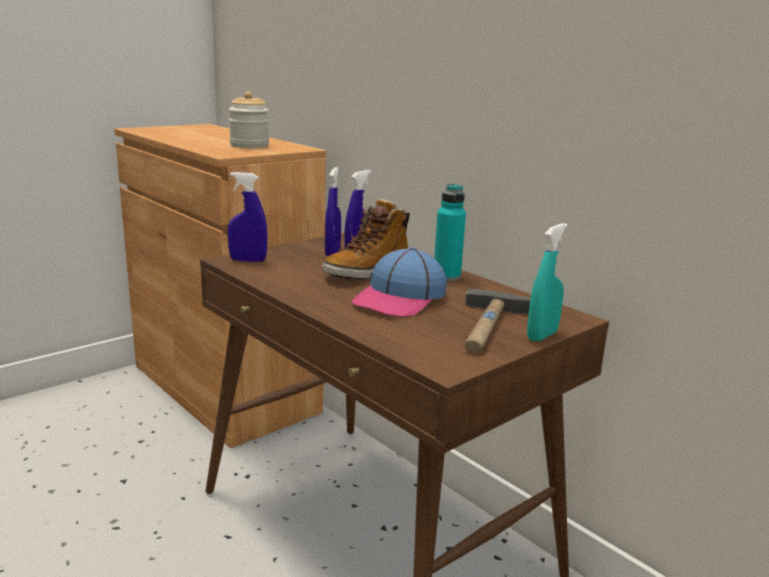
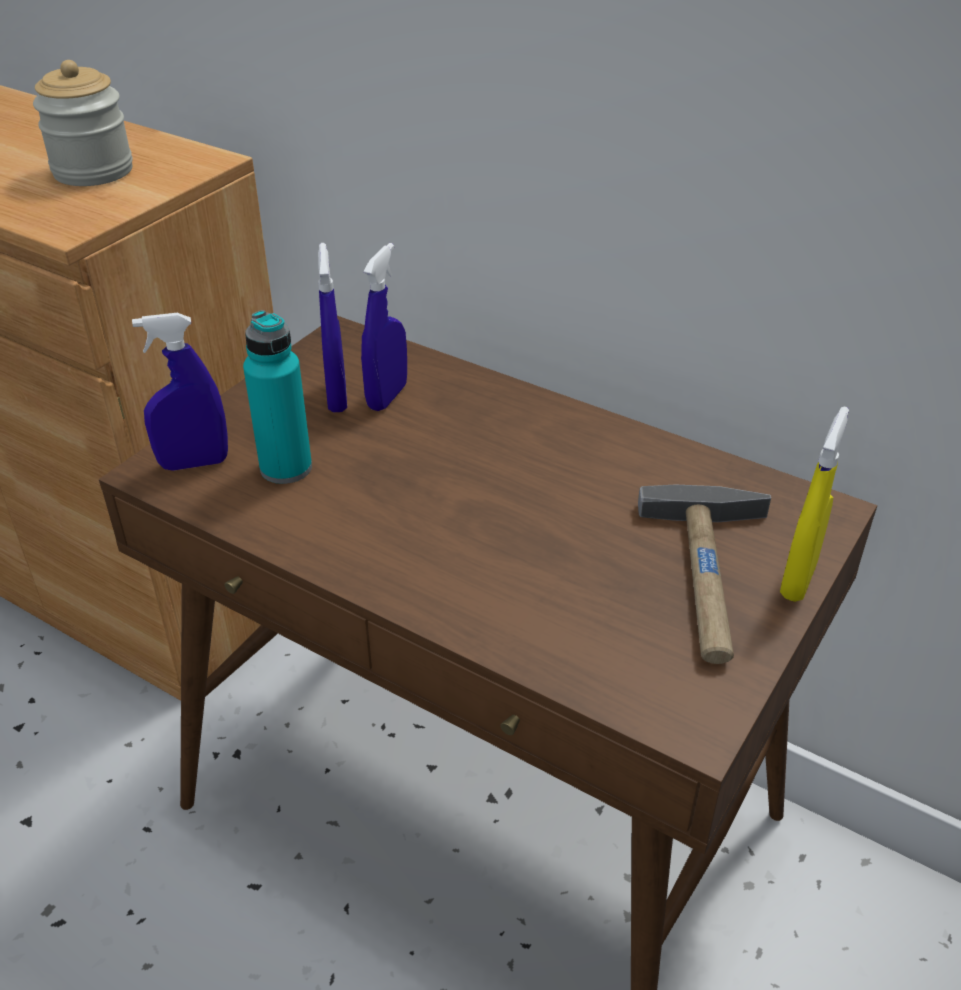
camera: 15 degrees left, 20 degrees up
(367, 271) = (428, 448): boot -> none
(400, 299) = (524, 527): cap -> none
(446, 276) = (569, 432): turquoise bottle -> turquoise bottle (286, 468)
(542, 335) = (798, 580): turquoise spray bottle -> yellow spray bottle

